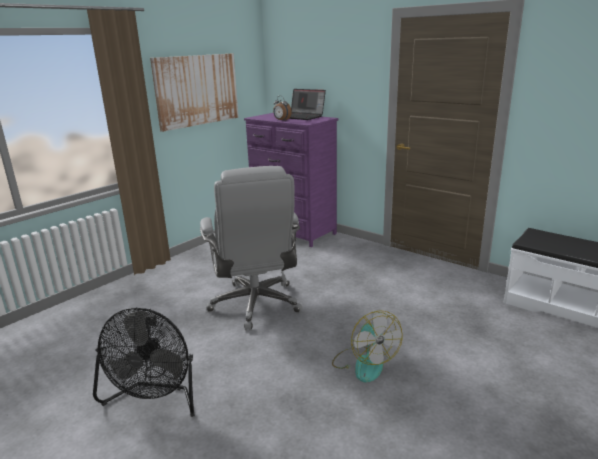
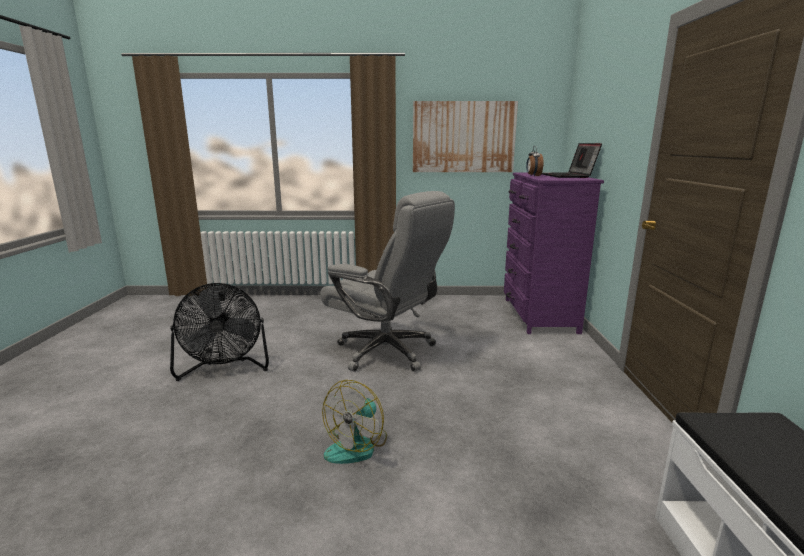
camera: 50 degrees right, 5 degrees down
(153, 395) = (221, 367): black fan -> black fan turned 75 degrees counterclockwise
(255, 304) = (386, 351): grey office chair -> grey office chair turned 90 degrees counterclockwise

